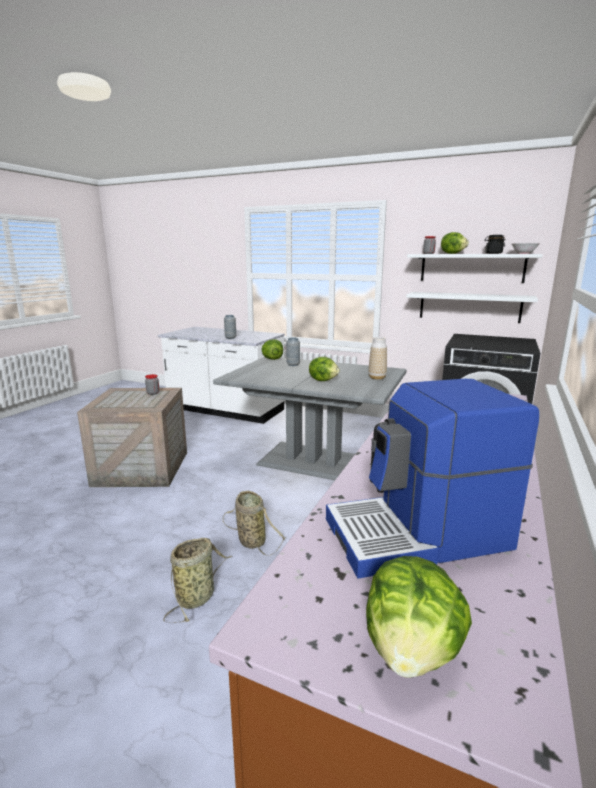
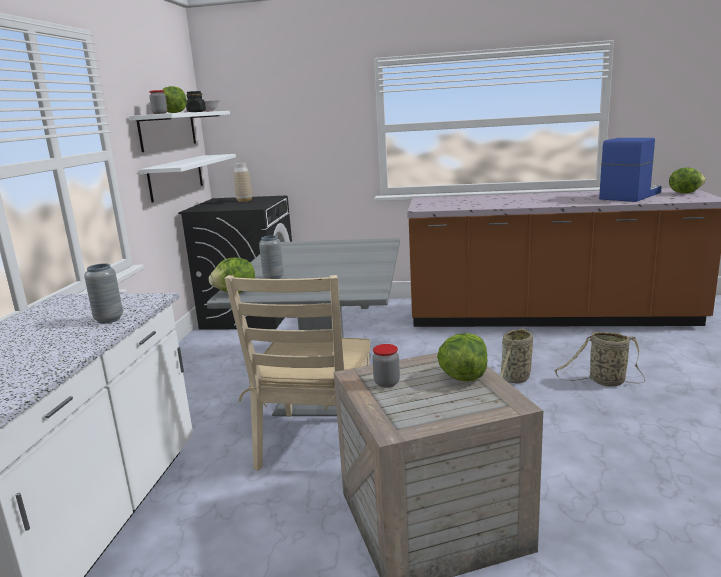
camera: 105 degrees left, 0 degrees up
(238, 451) = (316, 443): none -> beige chair
(323, 380) = (349, 257): lettuce -> lettuce (463, 377)
(377, 378) = (322, 245): vase -> vase (244, 201)
(419, 535) = (629, 196): coffee machine -> coffee machine turned 105 degrees counterclockwise

